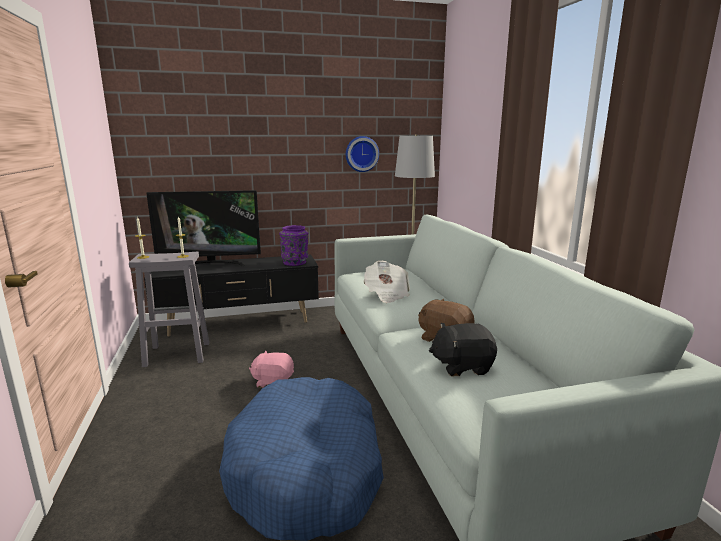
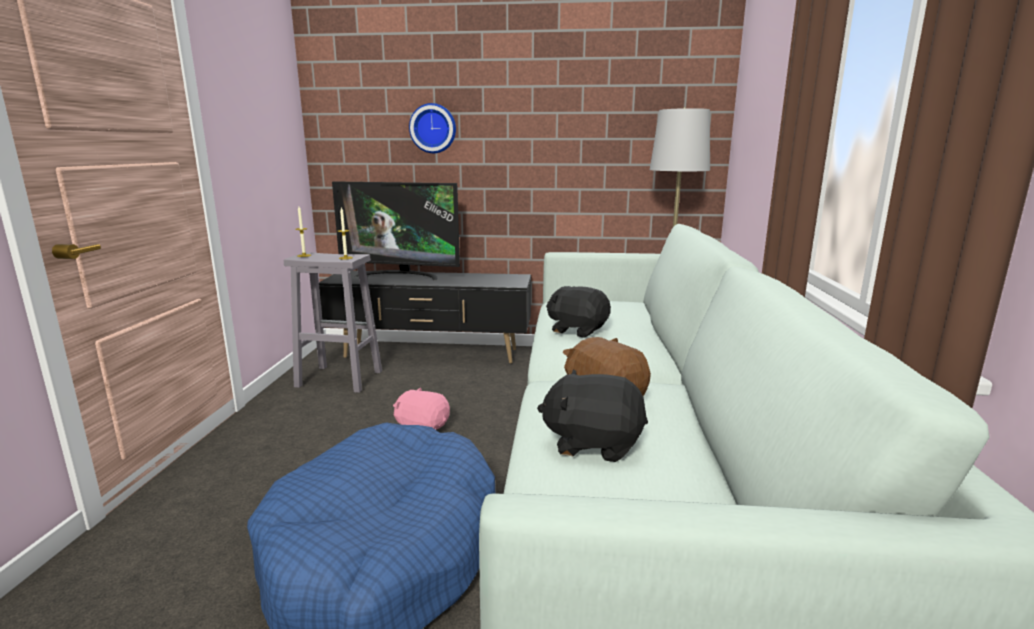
camera: 20 degrees right, 0 degrees up
(295, 262) = (501, 281): purple vase -> none
(361, 154) = (608, 138): wall clock -> wall clock (433, 128)
(386, 294) = (577, 330): newspaper -> black plush toy

